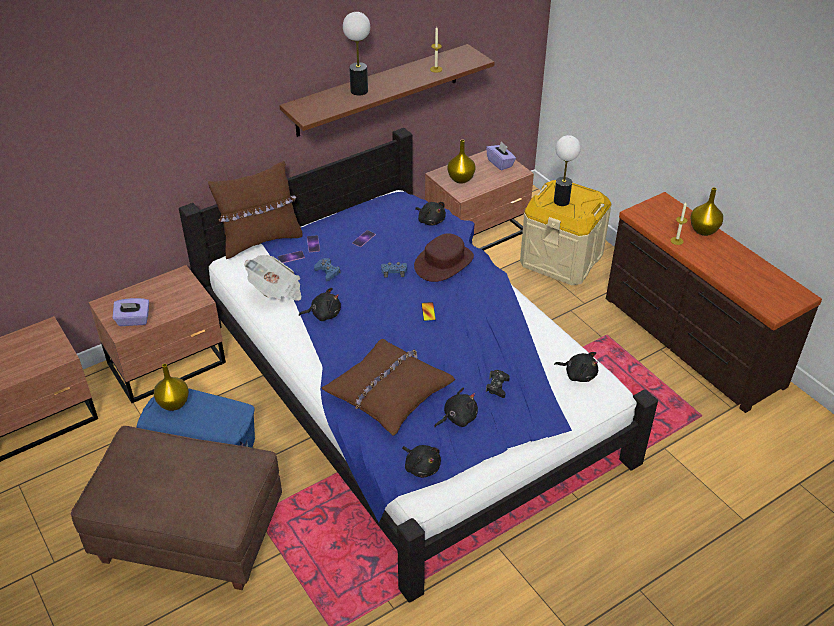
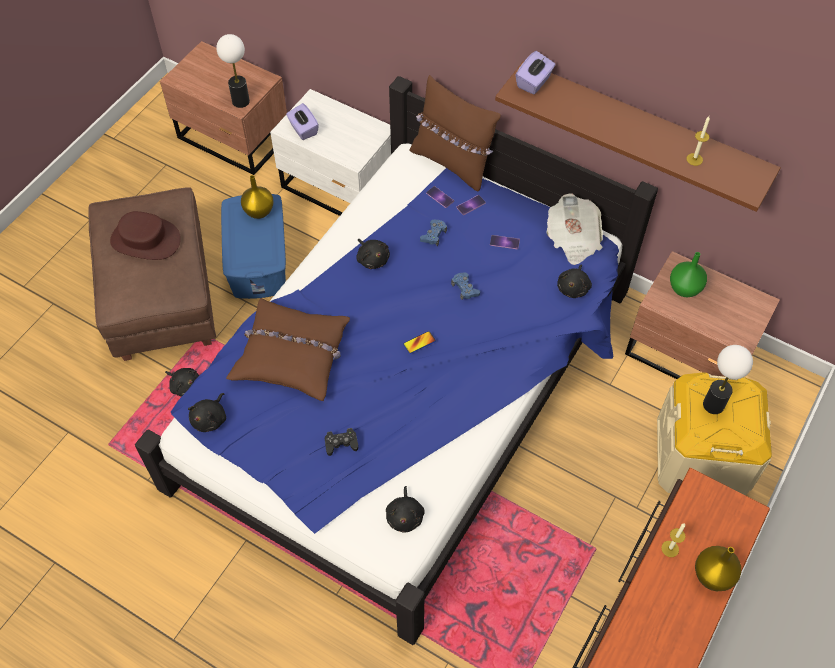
camera: 65 degrees right, 15 degrees up
(169, 364) = (339, 188): brown nightstand -> white nightstand
(276, 290) = (385, 208): newspaper -> newspaper (573, 240)
(359, 91) = (595, 112): table lamp -> table lamp (240, 101)
(444, 263) = (505, 326): brown hat -> brown hat (145, 240)
(458, 418) = (285, 425): black plush toy -> black plush toy (185, 386)
(460, 179) = (684, 288): yellow vase -> green vase
(500, 163) = (745, 316): purple tissue box -> purple tissue box (534, 82)

